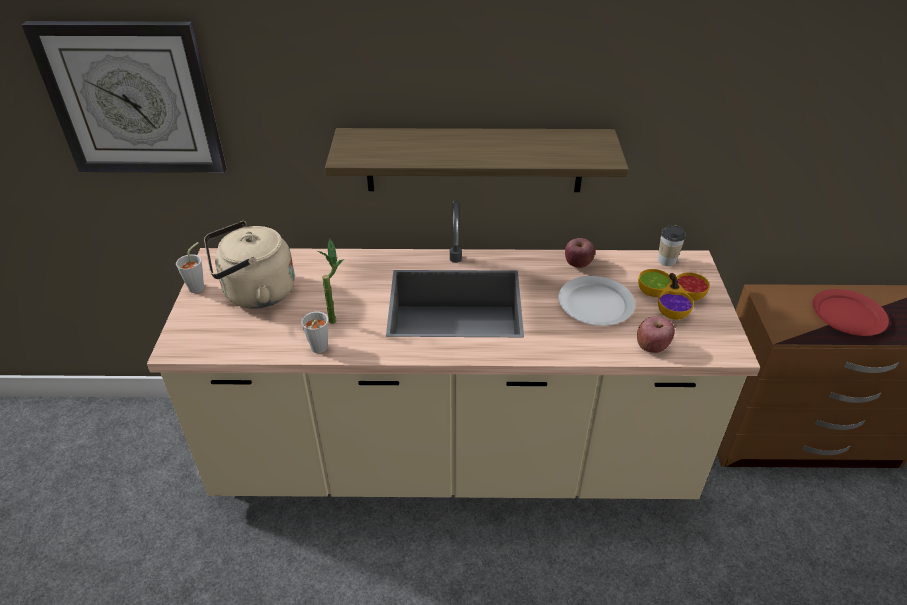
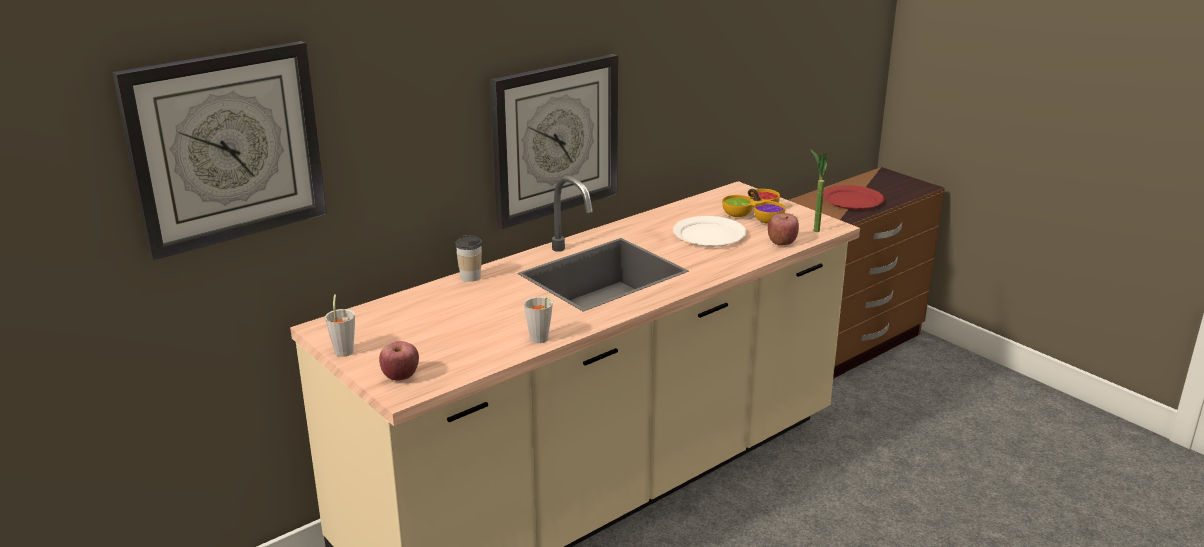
camera: 40 degrees left, 15 degrees down
(255, 293) = (414, 332): beige kettle -> none
(336, 317) = (520, 317): potted plant -> potted plant (813, 228)
(474, 160) = (555, 139): shelf -> wall clock
(578, 264) = (660, 218): apple -> apple (400, 377)
(667, 260) = (719, 195): cup -> cup (470, 277)

